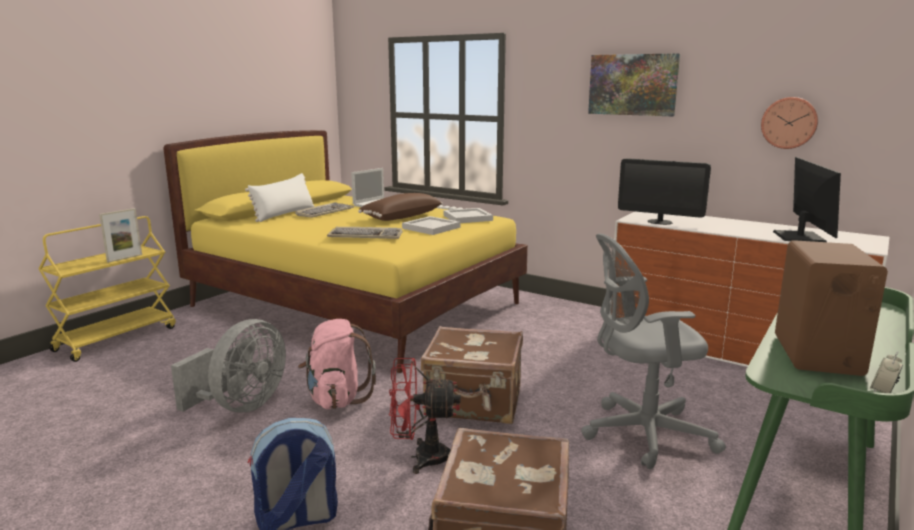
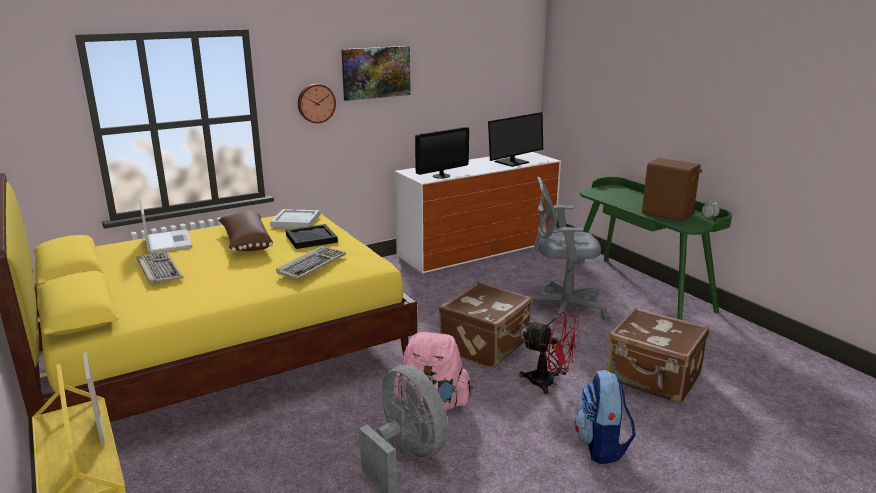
camera: 65 degrees left, 5 degrees up
(284, 214) = (126, 291): white pillow -> none
(421, 457) = (548, 383): red fan -> red fan turned 90 degrees counterclockwise
(431, 227) = (310, 238): white tray -> black tray
(641, 434) = (562, 306): grey office chair -> grey office chair turned 75 degrees clockwise
(789, 122) = (476, 90): wall clock -> wall clock (316, 103)
(800, 237) = (512, 162): monitor -> monitor turned 105 degrees clockwise

